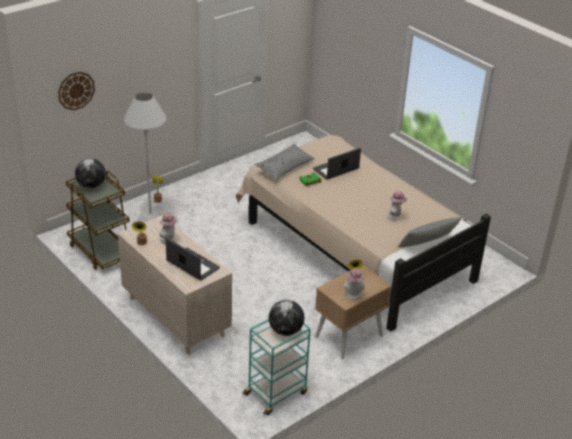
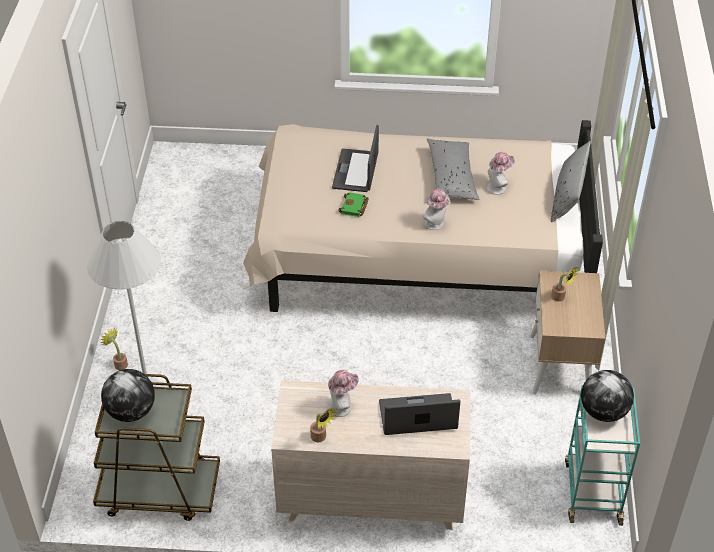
camera: 45 degrees left, 10 degrees up
(76, 90) = (20, 288): wall clock -> none
(284, 167) = (300, 209): grey pillow -> grey pillow (451, 176)
(353, 296) = (587, 315): hat -> hat (436, 224)

